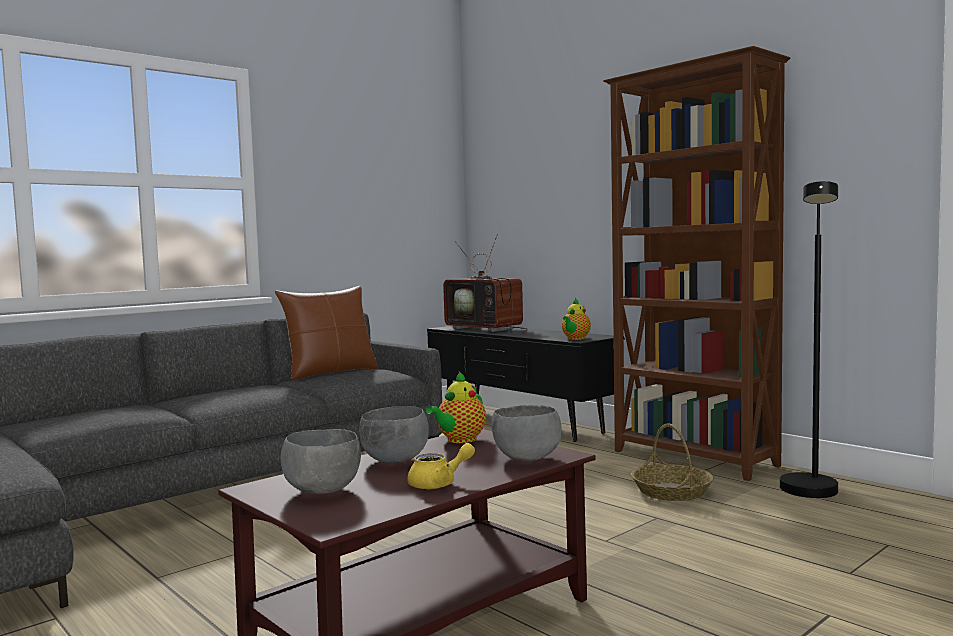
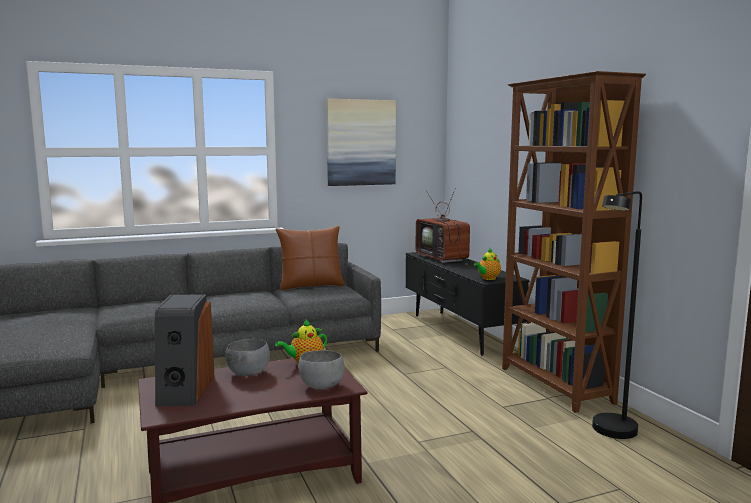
camera: 20 degrees right, 5 degrees up
(323, 490) = (184, 390): grey bowl -> speaker
(365, 178) = (361, 142): none -> picture
(439, 484) = (247, 397): yellow teapot -> none
(672, 491) = (506, 411): basket -> none

